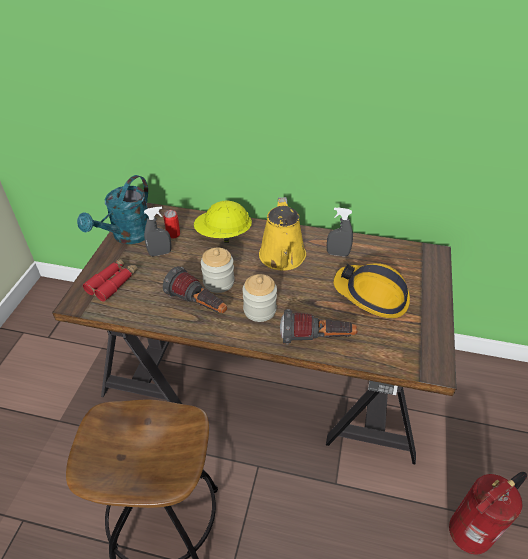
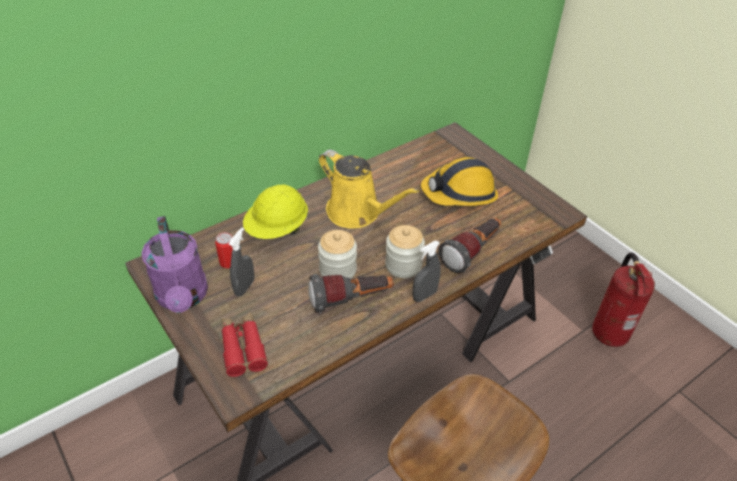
camera: 50 degrees left, 0 degrees up
(128, 236) = (183, 297): turquoise watering can -> purple watering can
(337, 254) = (392, 179): grey spray bottle -> grey spray bottle (424, 295)

